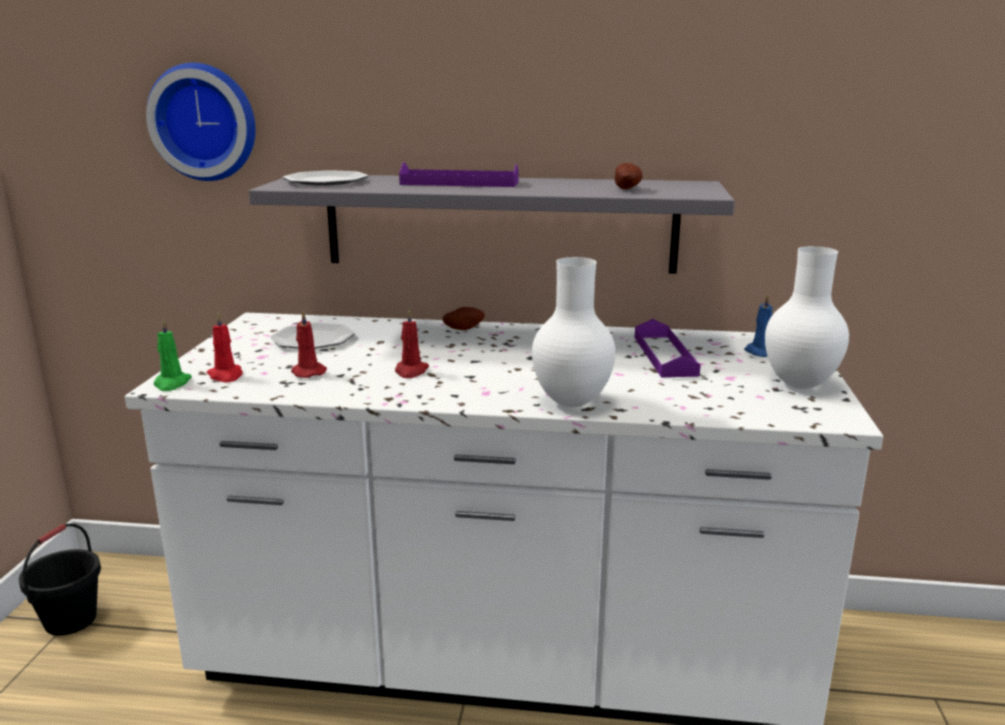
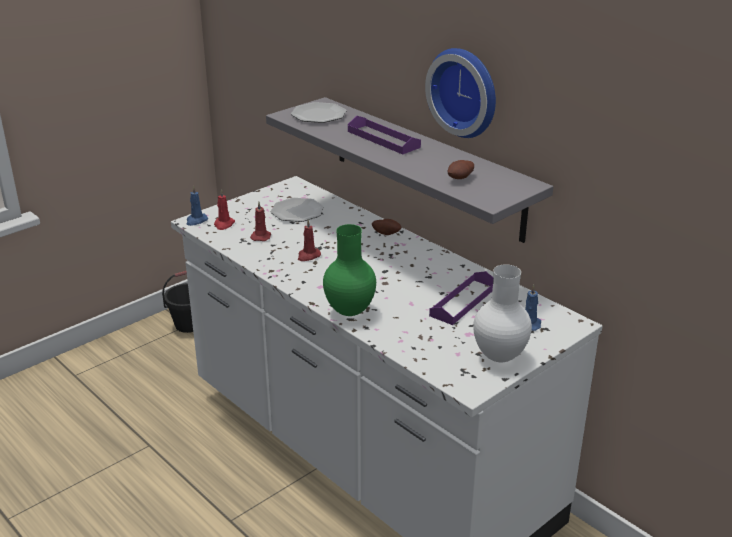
camera: 40 degrees right, 10 degrees up
(172, 383) = (196, 221): green candle -> blue candle
(205, 122) = (287, 51): wall clock -> wall clock (466, 91)
(571, 403) = (348, 312): white vase -> green vase

